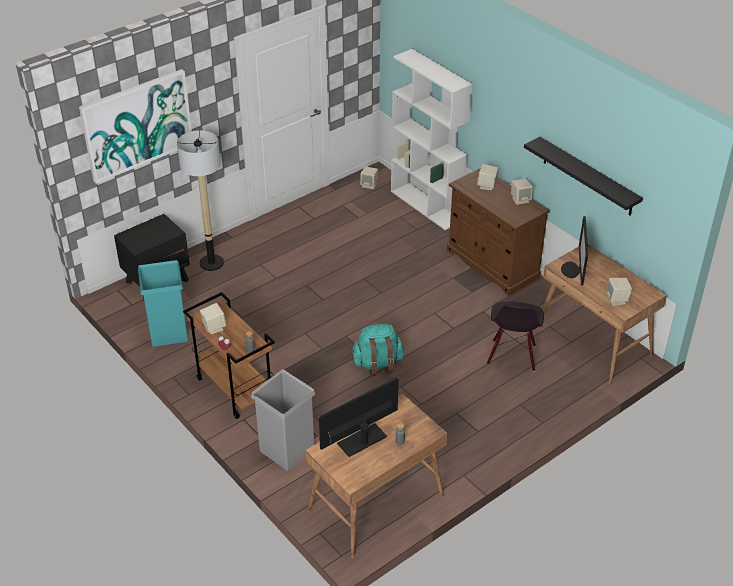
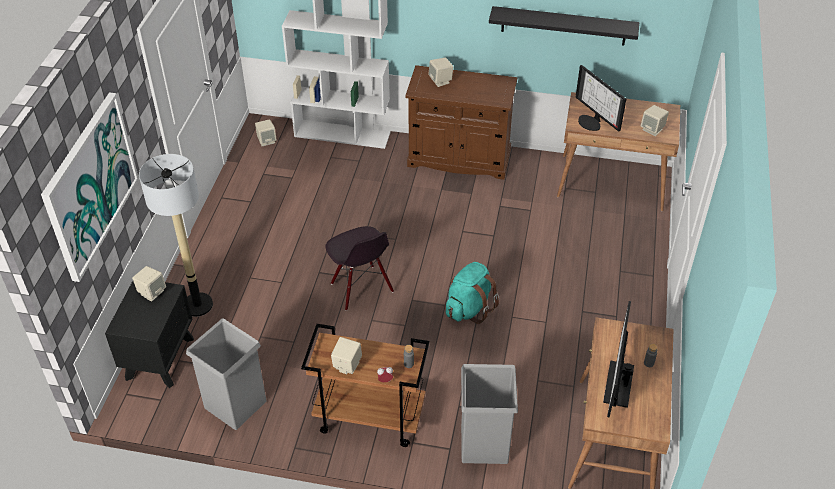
camera: 40 degrees left, 5 degrees up
(168, 332) = (235, 403): turquoise trash can -> grey trash can
(512, 355) = (566, 231): black chair -> black chair (361, 288)
(520, 200) = (483, 80): beige speaker -> beige speaker (152, 292)

